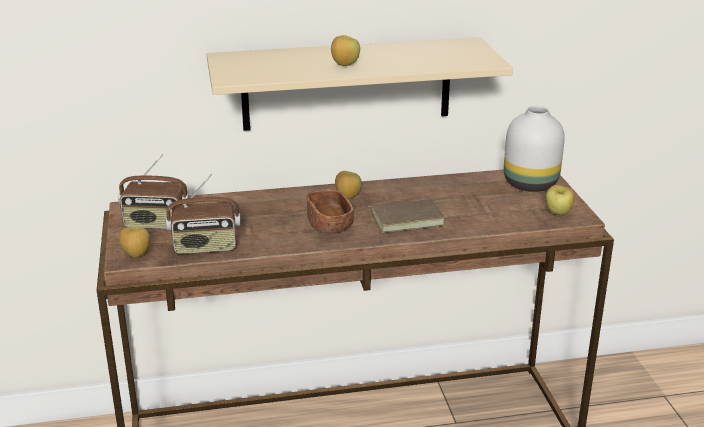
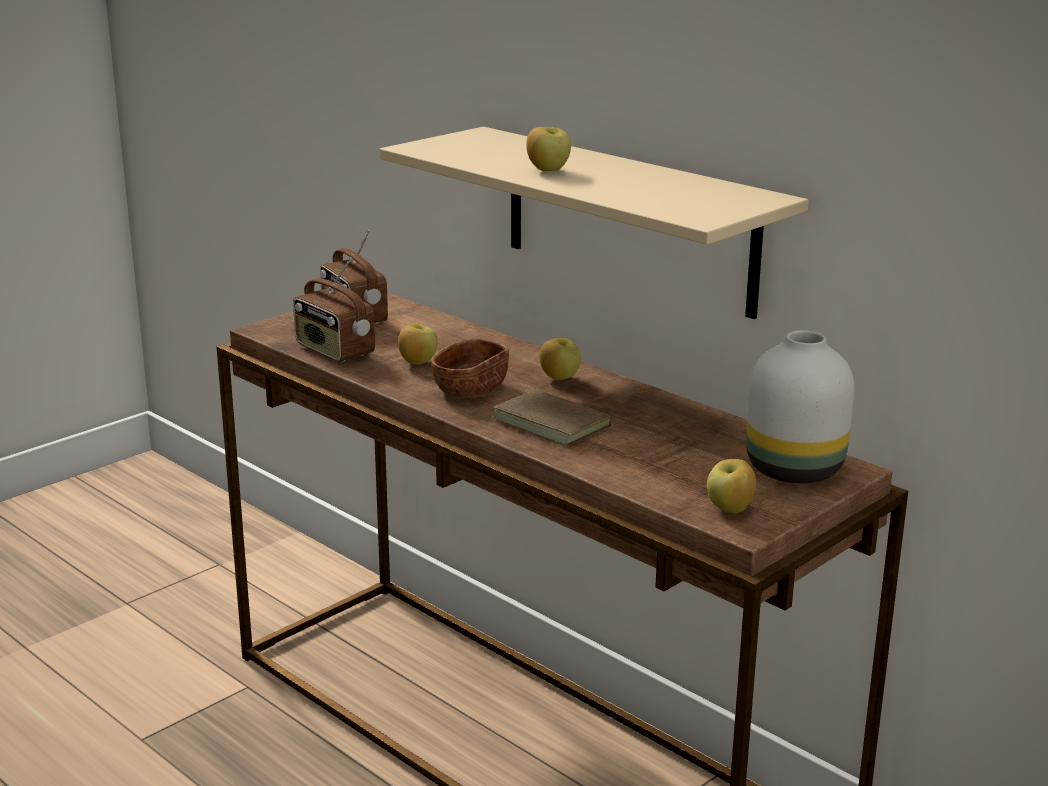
camera: 55 degrees right, 5 degrees down
(136, 255) = (278, 330): apple -> apple (417, 362)

